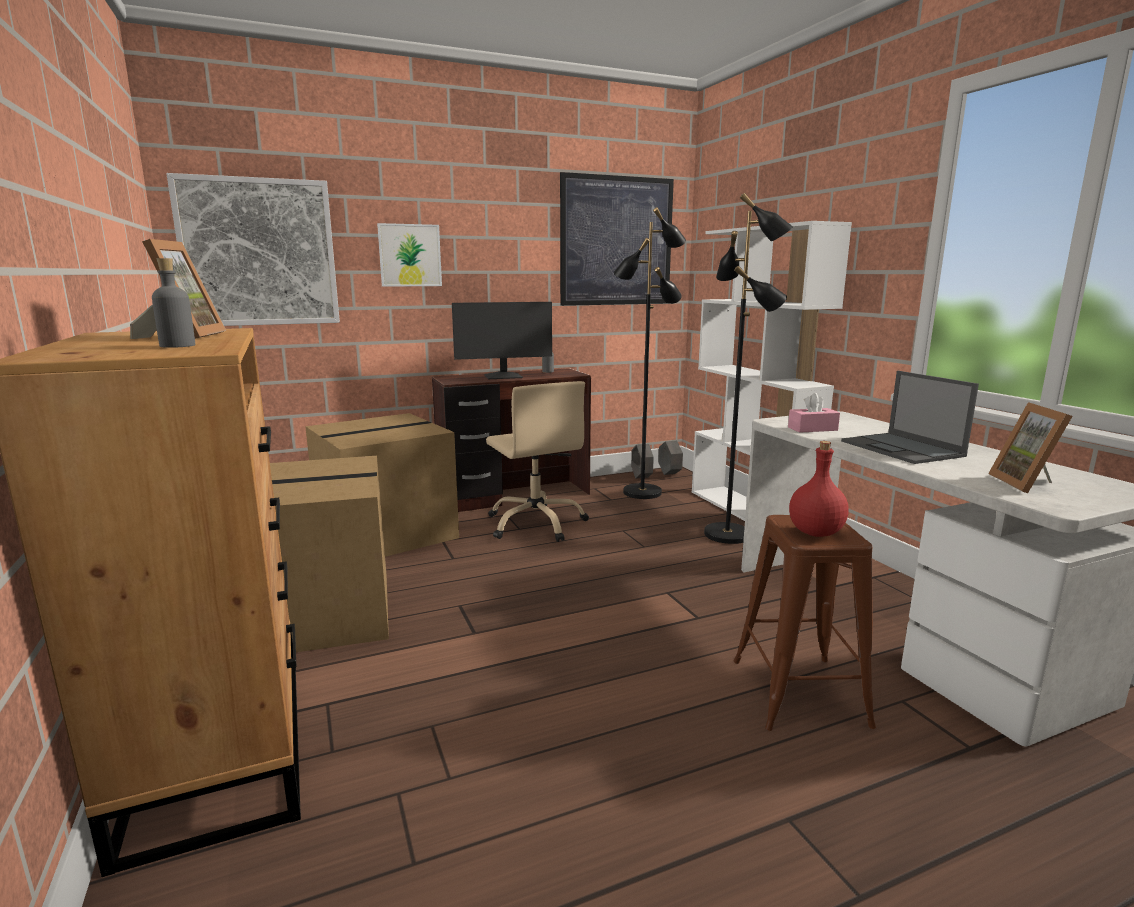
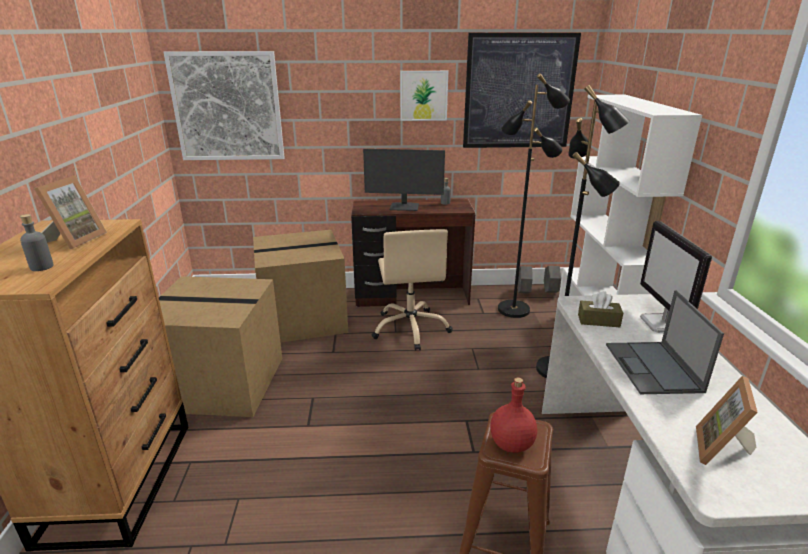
camera: 20 degrees right, 10 degrees up
(410, 255) = (337, 107): picture -> picture (423, 95)
(812, 429) = (598, 321): pink tissue box -> brown tissue box
(872, 425) = (663, 324): none -> monitor

